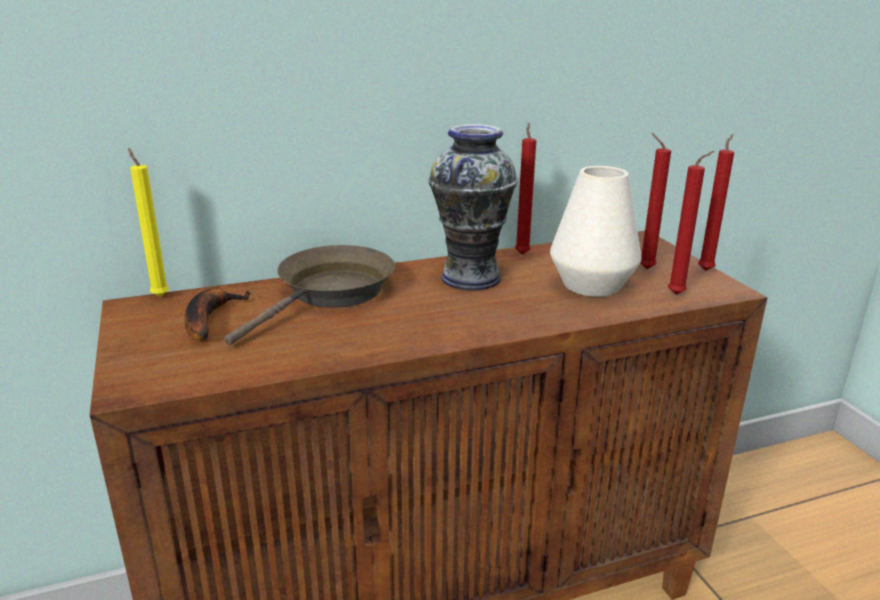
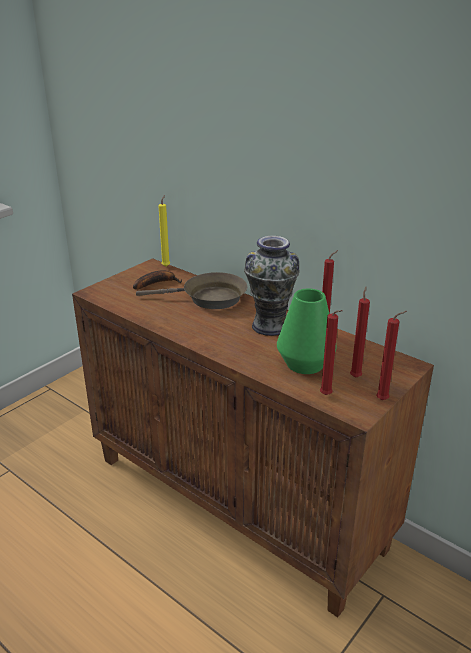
camera: 60 degrees right, 5 degrees up
(592, 285) = (305, 364): white vase -> green vase

